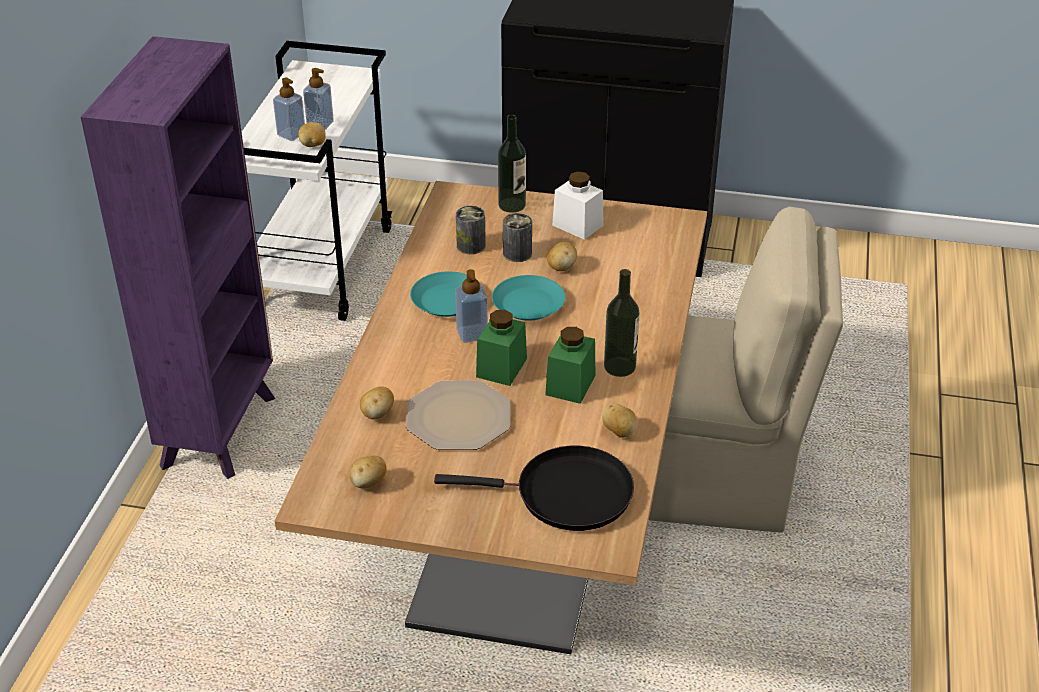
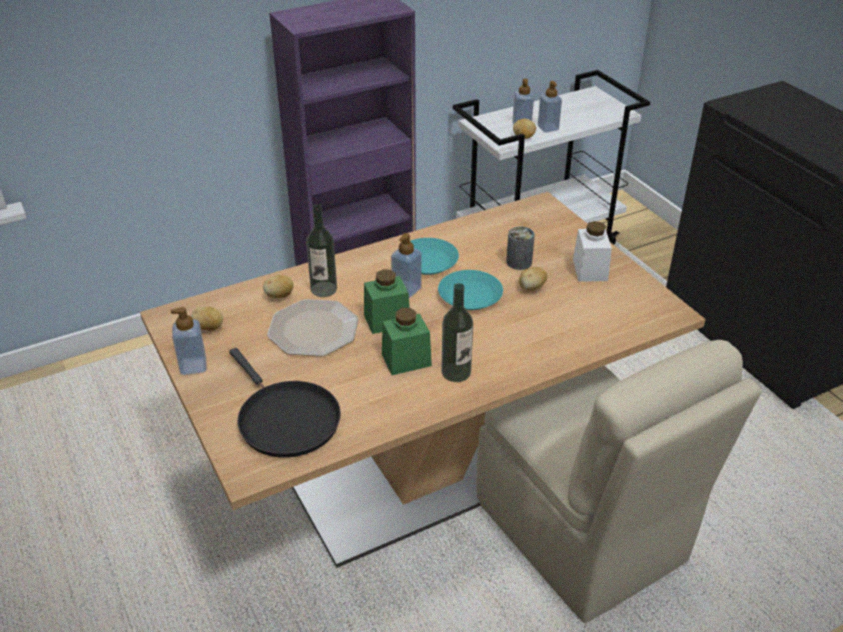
camera: 50 degrees right, 0 degrees up
(416, 519) = (193, 366): none -> soap dispenser
(471, 246) = (499, 240): can -> none
(512, 205) = (568, 232): bottle -> bottle (323, 289)
(619, 432) = (382, 410): potato -> none

